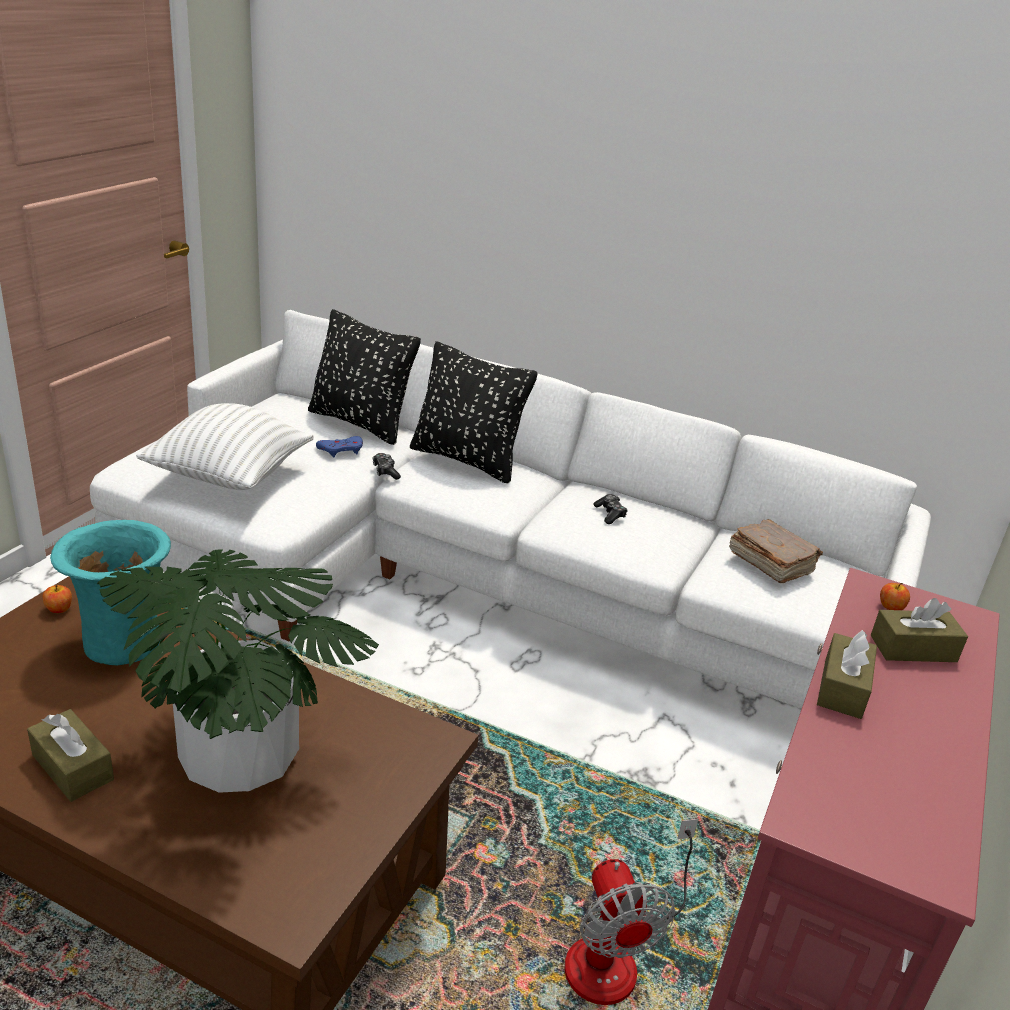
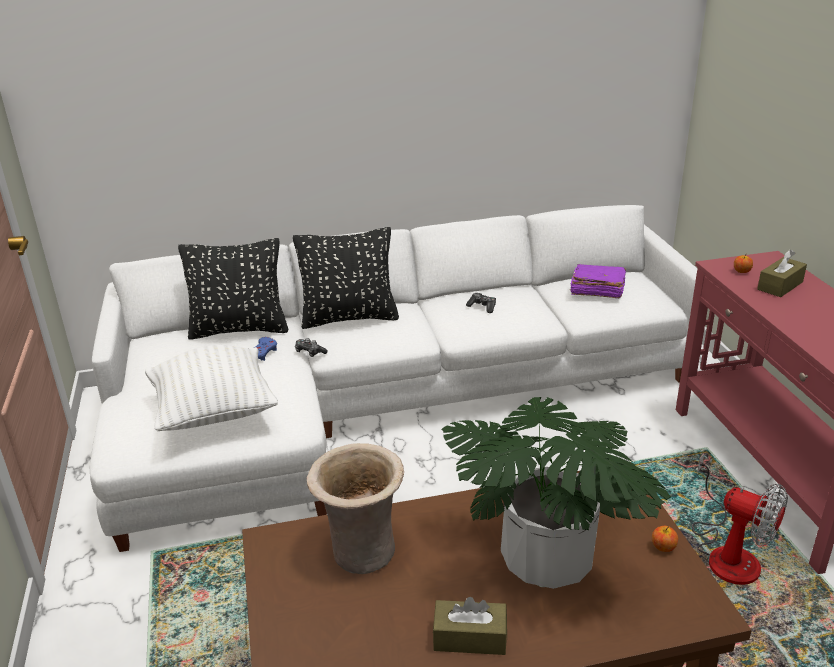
camera: 35 degrees left, 0 degrees up
(59, 609) = (279, 562): apple -> apple (663, 547)
(122, 642) = (361, 551): turquoise vase -> beige vase
(770, 563) = (596, 290): brown book -> purple book
(842, 688) = (788, 320): brown tissue box -> none

